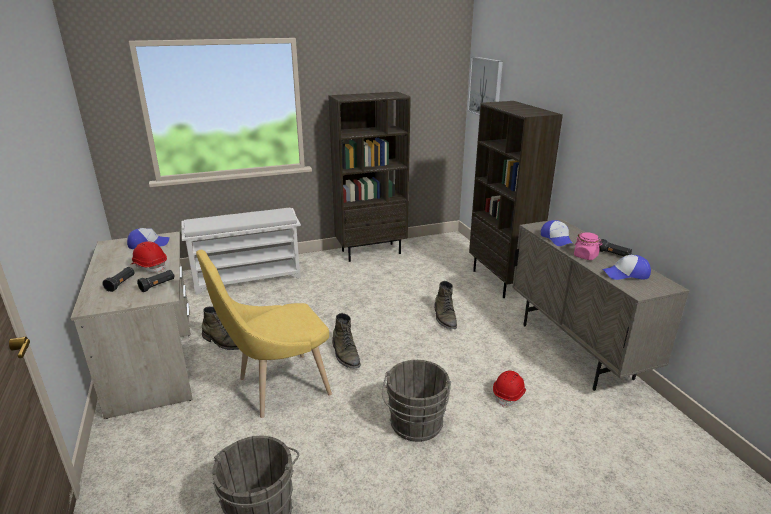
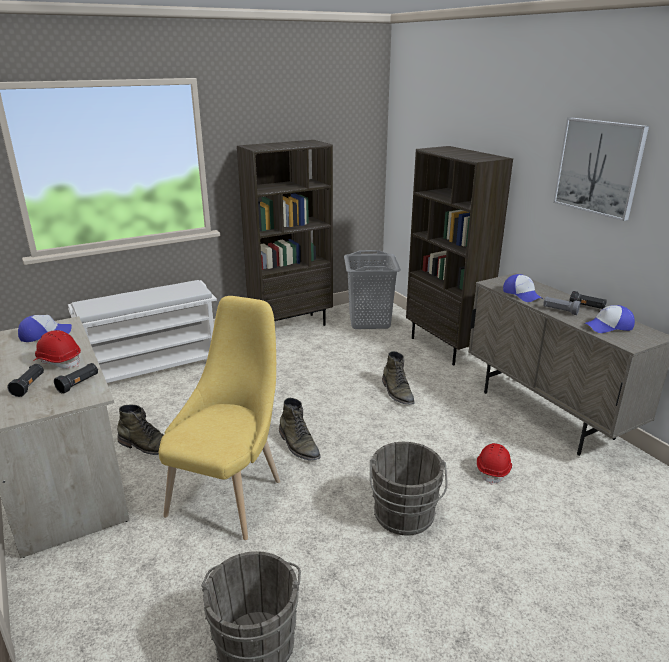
camera: 10 degrees left, 0 degrees up
(277, 388) = (230, 493): yellow chair -> yellow chair turned 150 degrees clockwise
(440, 253) = (369, 321): none -> grey laundry basket
(485, 87) = (411, 133): picture -> picture (599, 167)
(585, 256) = (560, 311): pink jar -> grey flashlight

